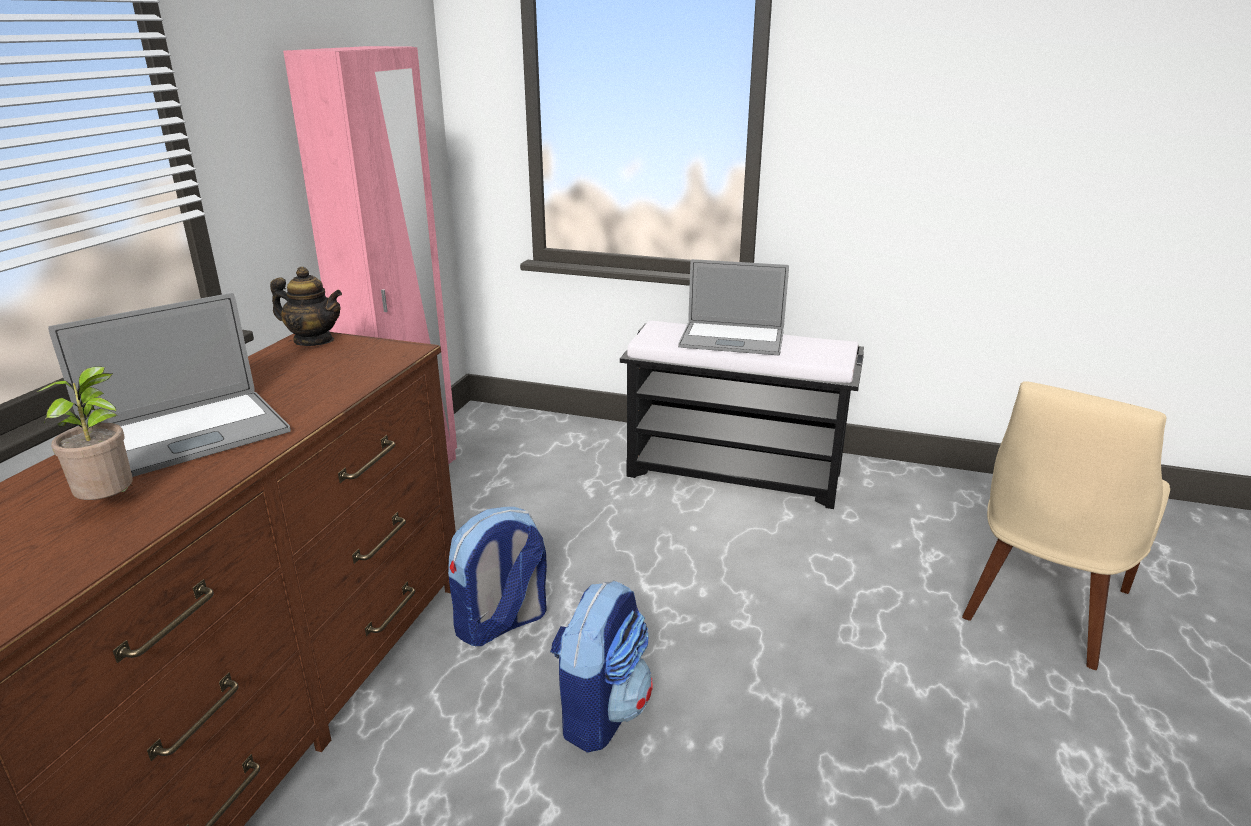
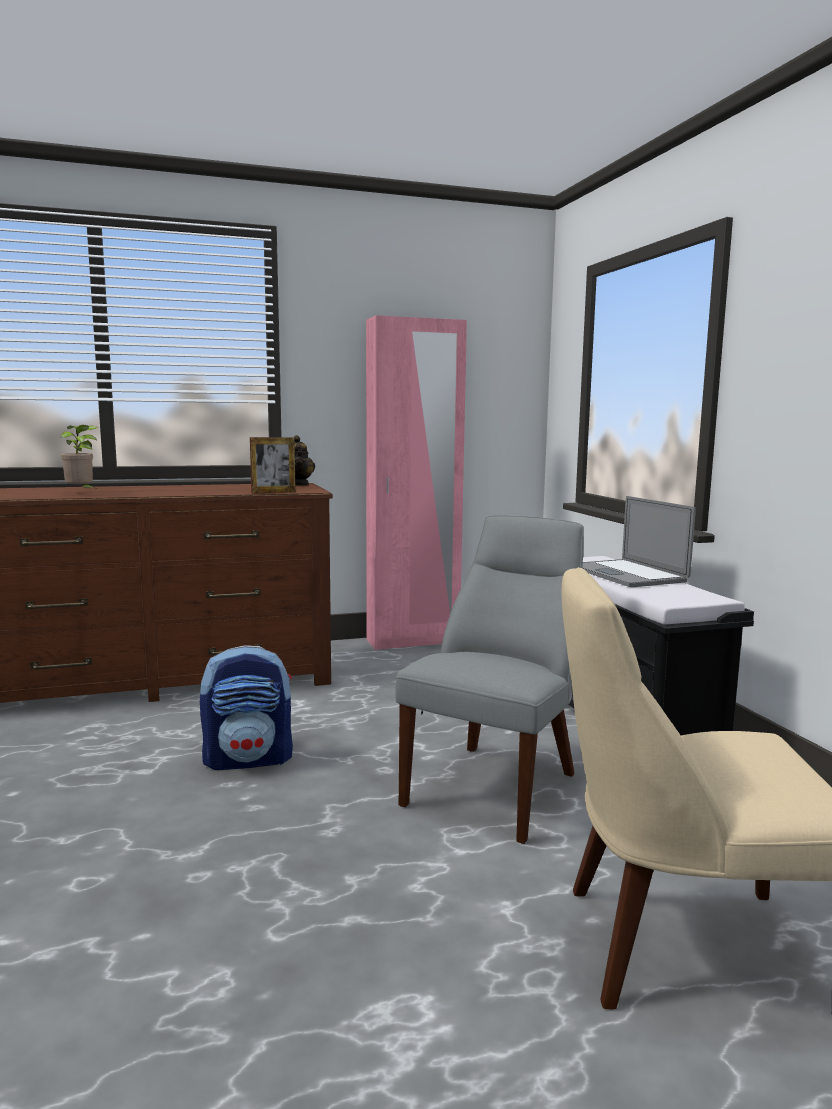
camera: 55 degrees right, 15 degrees down
(188, 435) = (157, 489): laptop -> none
(381, 372) = (273, 492): none -> picture frame
(501, 624) = (302, 707): backpack -> none
(787, 580) = (496, 785): none -> grey chair

